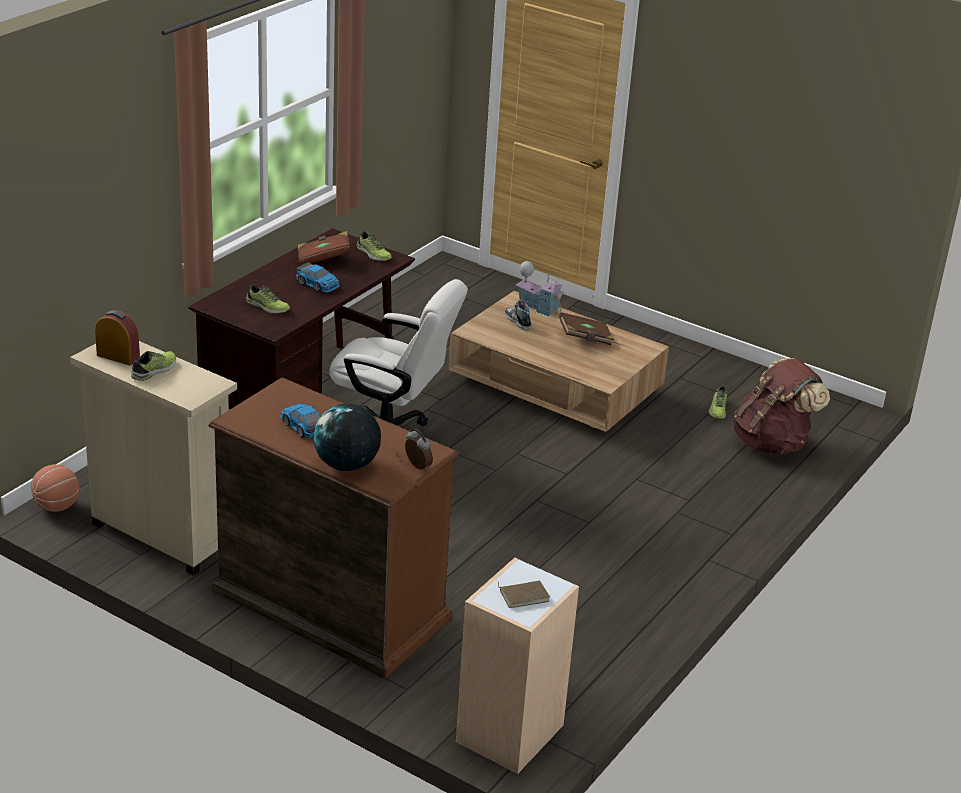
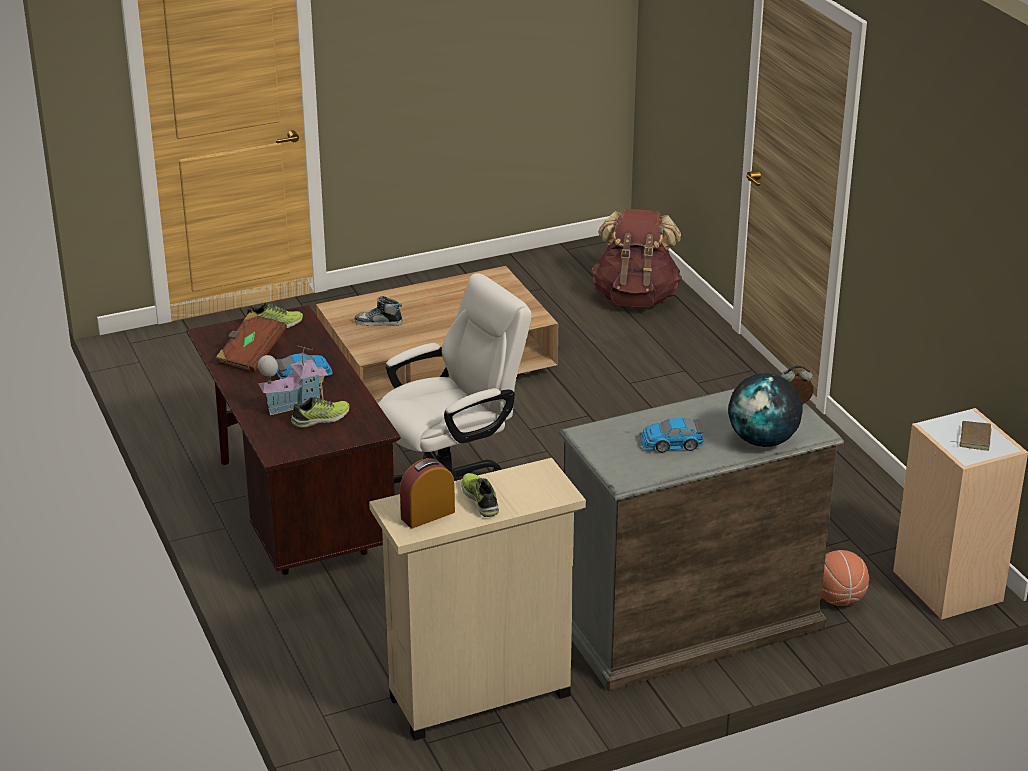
camera: 55 degrees left, 0 degrees up
(56, 506) = (354, 758): basketball -> basketball (839, 599)
(329, 604) = (687, 623): brown dresser -> grey dresser
(539, 307) = (365, 302): toy house -> toy house (294, 405)
(585, 339) = (449, 300): brown book -> none
(717, 409) = (559, 301): shoe -> none

